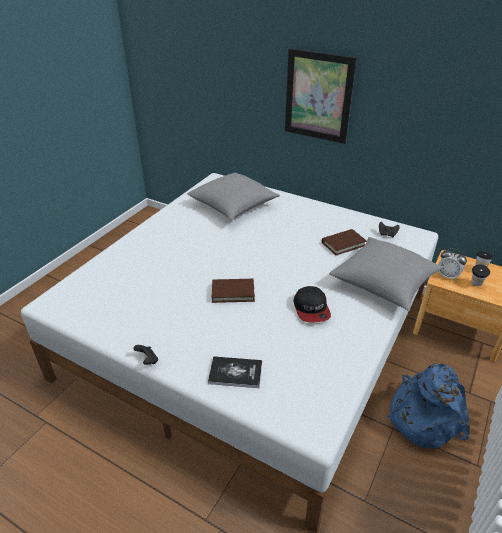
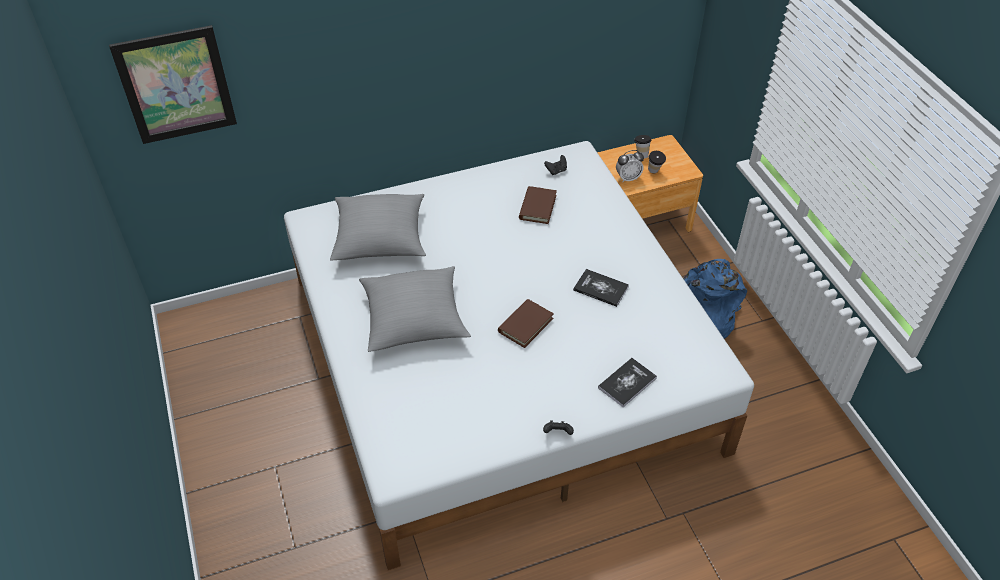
camera: 50 degrees left, 10 degrees up
(311, 309) = (601, 288): cap -> book
(318, 96) = (421, 61): picture -> picture (176, 85)
(384, 282) = (615, 222): grey pillow -> grey pillow (414, 319)

